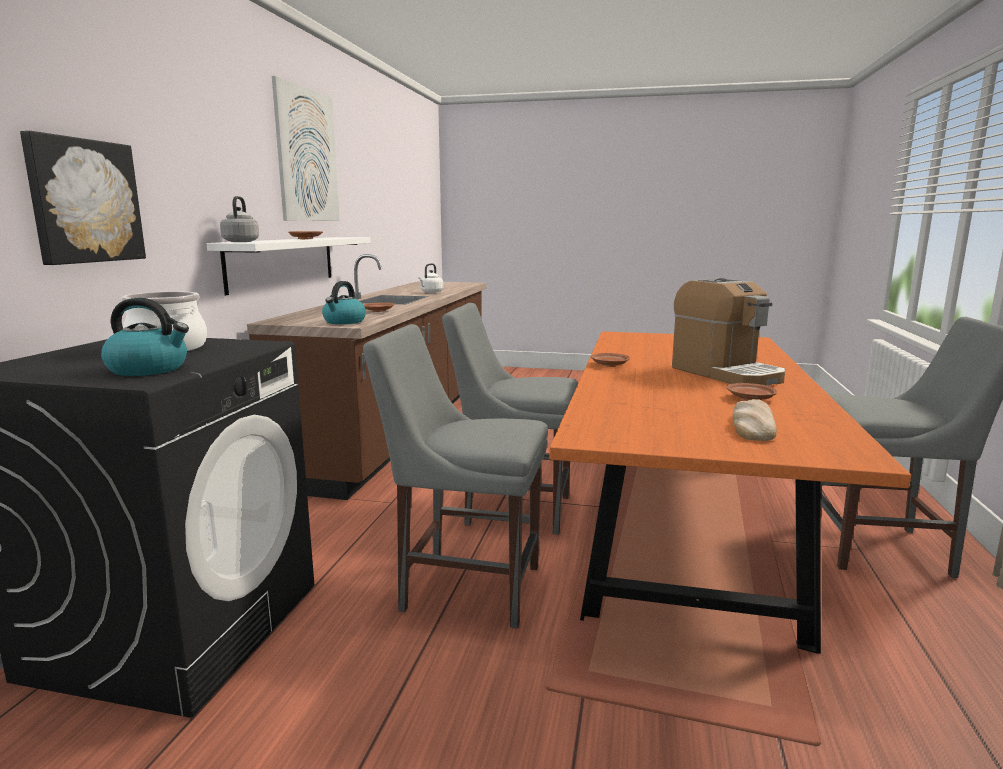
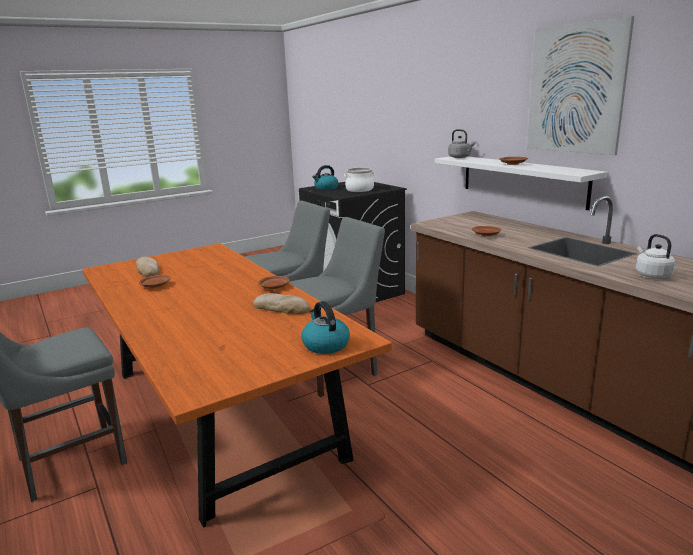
camera: 135 degrees right, 5 degrees up
(84, 201) = (407, 130): picture -> none
(344, 322) = (444, 223): kettle -> kettle (325, 345)
(634, 353) = (281, 308): none -> bread
(726, 373) = (183, 304): coffee machine -> none

